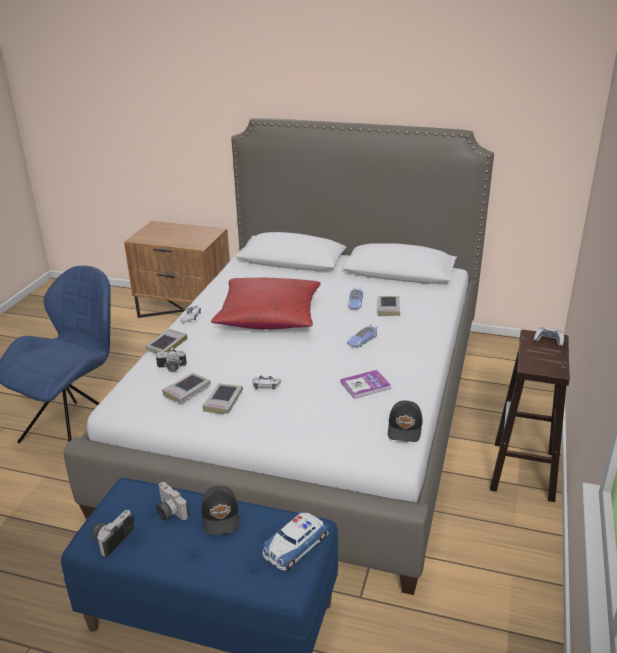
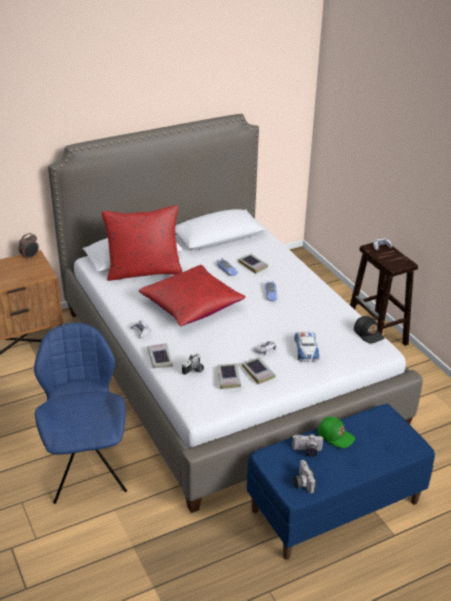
camera: 45 degrees left, 5 degrees up
(209, 230) = (30, 257): none -> alarm clock
(221, 516) = (335, 436): black cap -> green cap
(278, 274) = (144, 271): none -> red pillow
(295, 545) = (388, 425): toy car -> toy car (306, 349)
(365, 385) = (315, 321): book -> none

